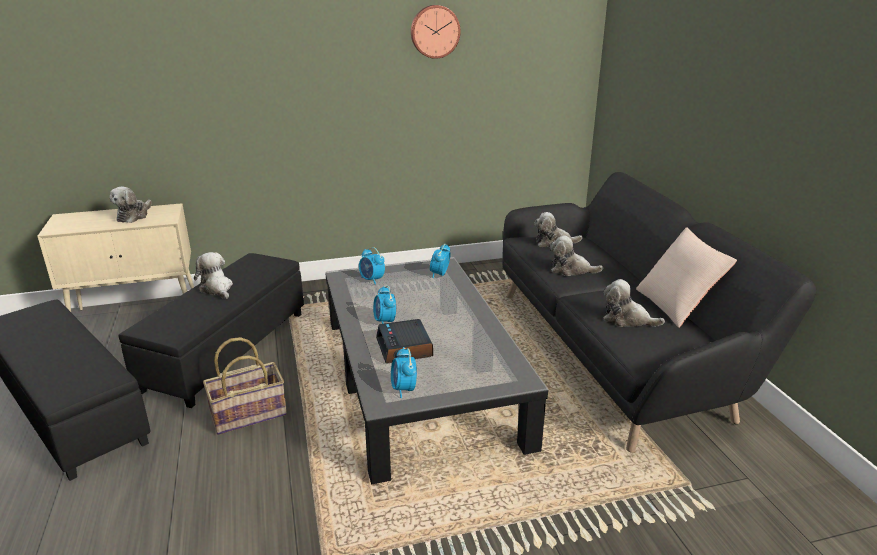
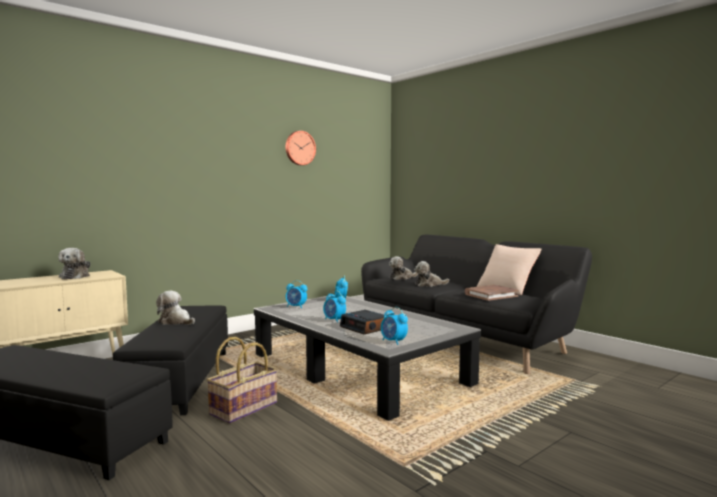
camera: 25 degrees left, 20 degrees down
(627, 319) = (491, 295): plush toy -> brown book

